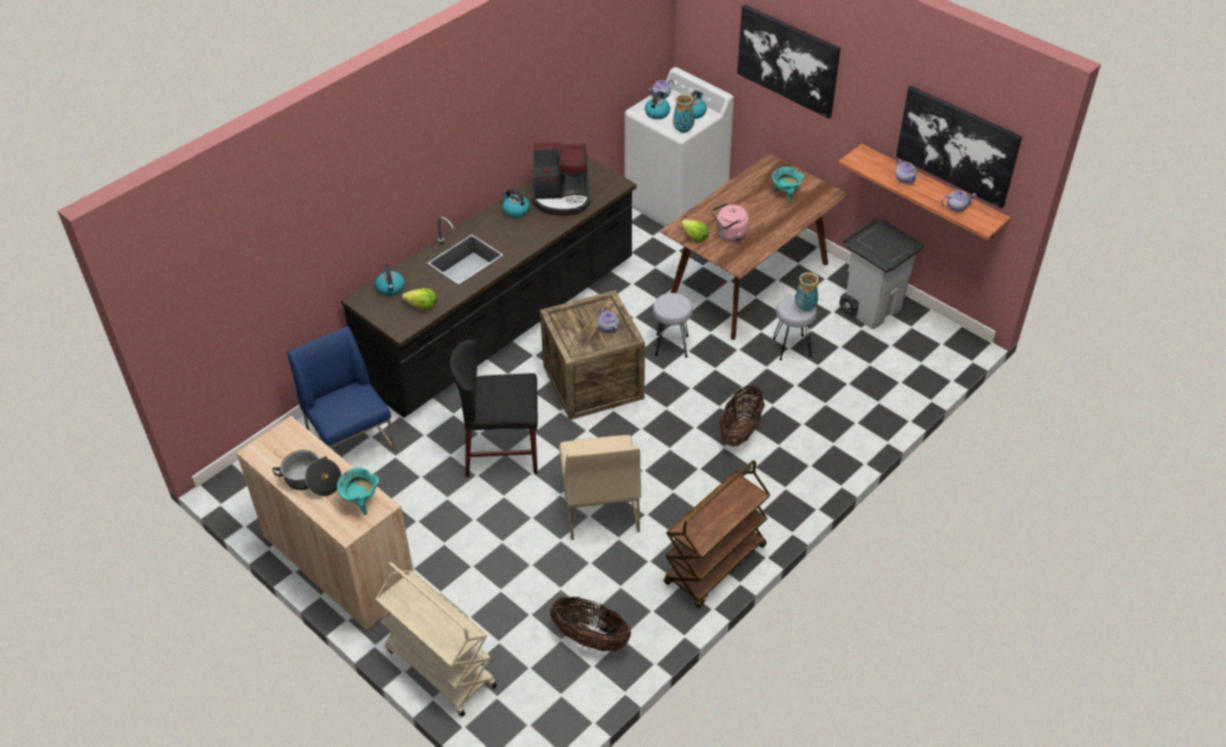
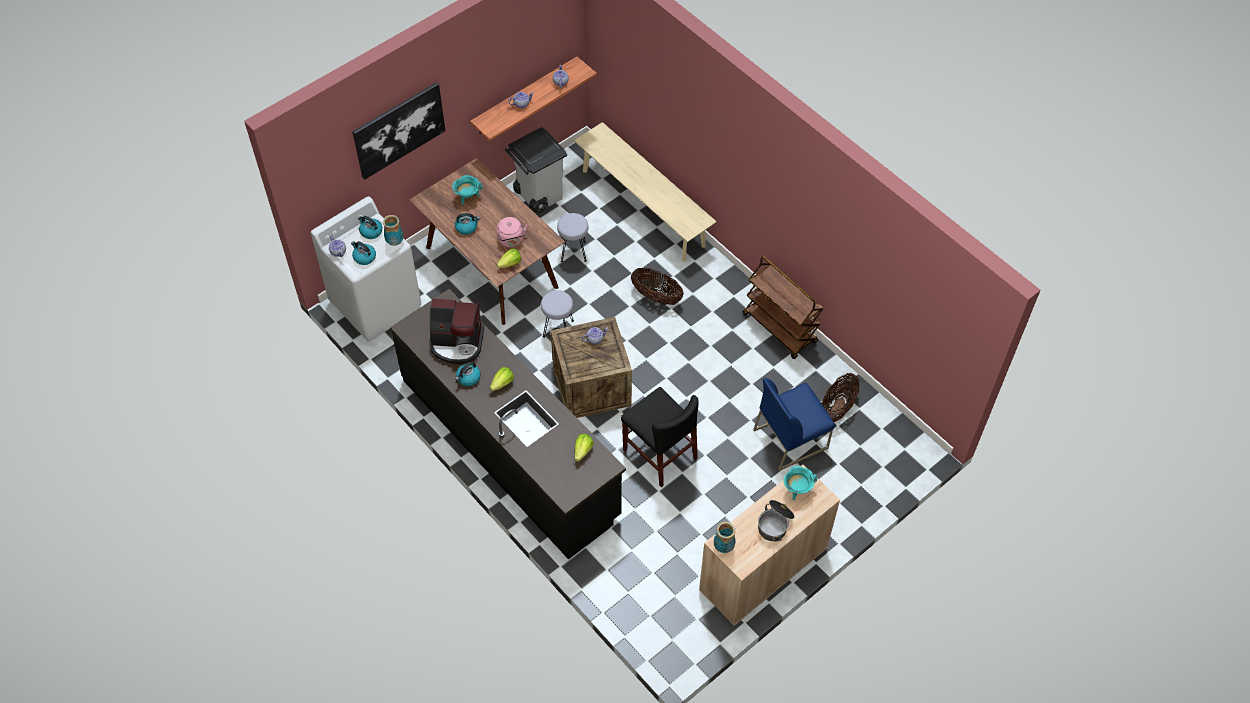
camera: 85 degrees left, 10 degrees up
(352, 442) = (636, 564): blue chair -> blue chair (790, 438)
(391, 288) = (556, 474): kettle -> kettle (467, 227)
(439, 667) = (859, 501): beige cart -> none
(502, 452) = (659, 454): black chair -> black chair turned 45 degrees counterclockwise
(510, 236) = (502, 383): none -> lettuce
(562, 198) = (457, 343): coffee machine -> coffee machine turned 90 degrees clockwise
(600, 506) = (721, 392): beige chair -> none
(805, 308) = (575, 219): vase -> vase (724, 547)
(884, 406) = (643, 208): none -> beige bench
(957, 145) = (533, 53): picture -> none

